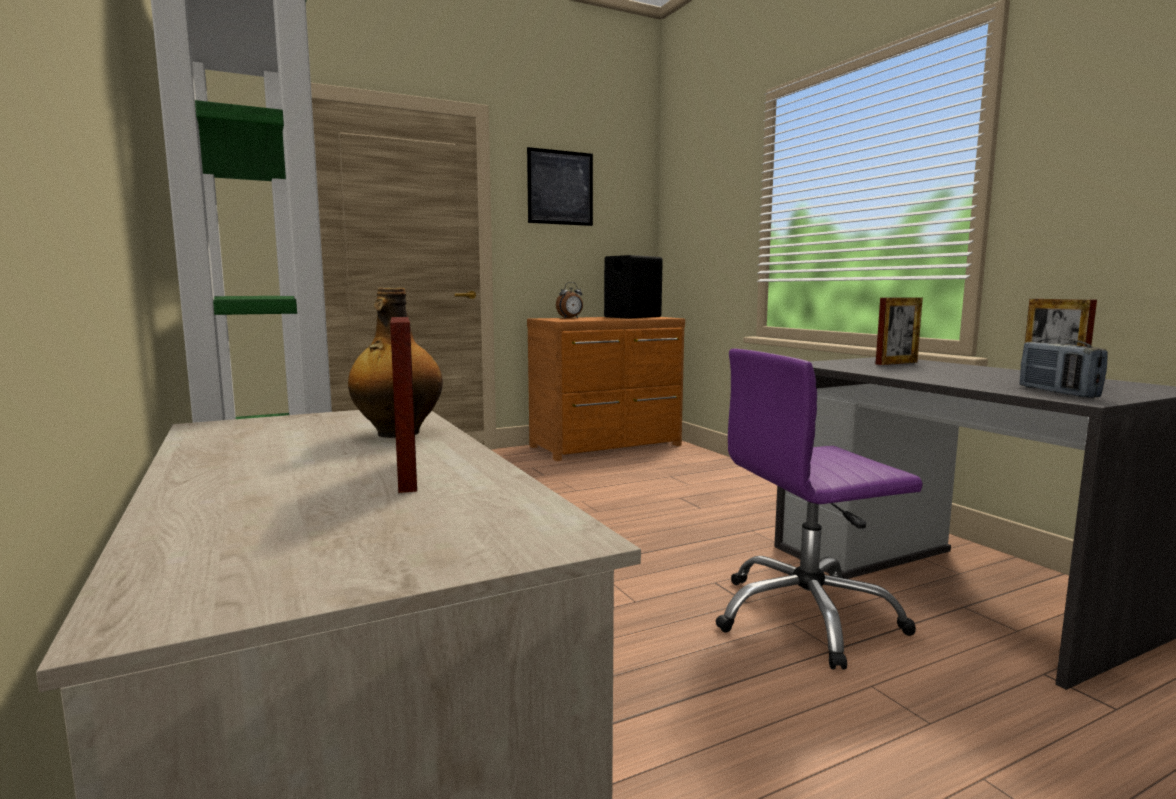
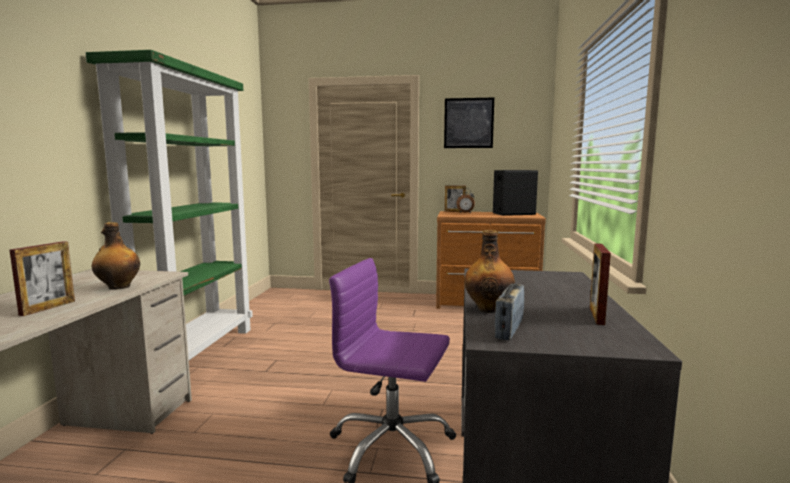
camera: 35 degrees right, 0 degrees up
(896, 363) = (544, 280): picture frame -> picture frame (454, 211)
(970, 384) = (488, 309): none -> bottle

